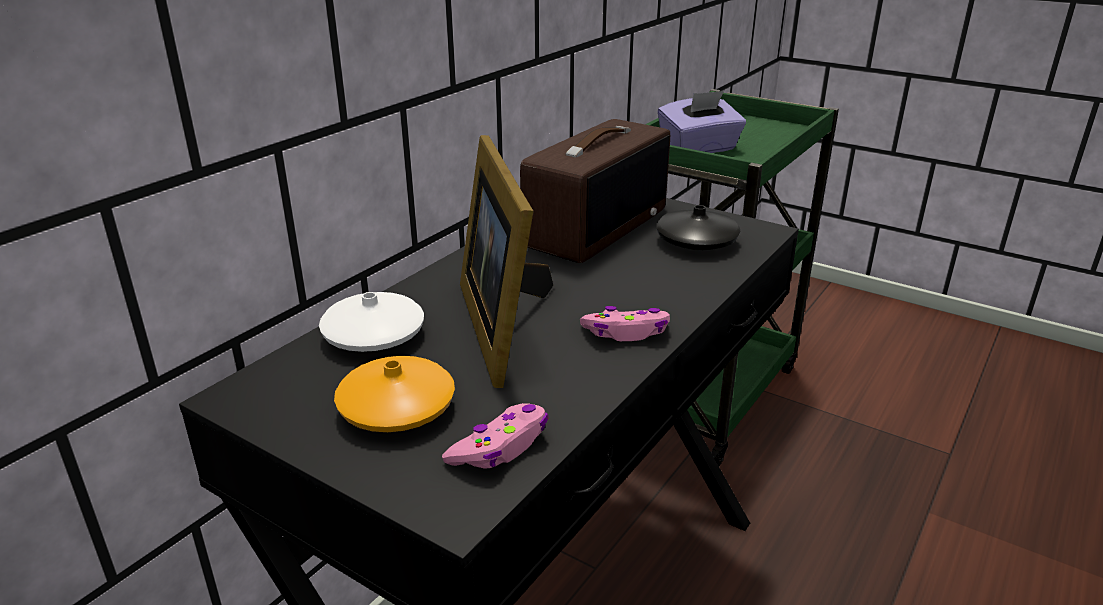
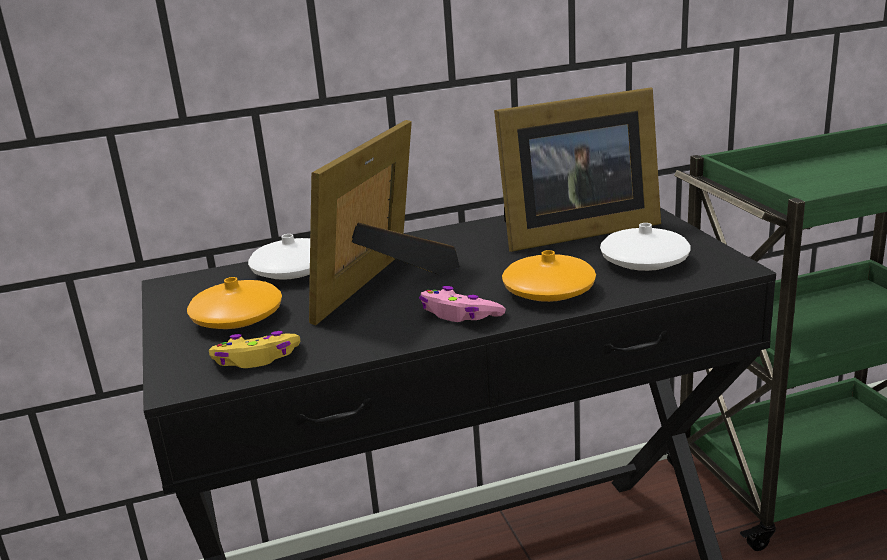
camera: 40 degrees right, 5 degrees down
(500, 447) = (256, 359): pink game controller -> yellow game controller
(595, 227) = (572, 231): radio -> picture frame
(665, 287) = (549, 291): none -> orange vase
(696, 241) = (644, 261): black vase -> white vase
(699, 149) = (795, 181): purple tissue box -> none

